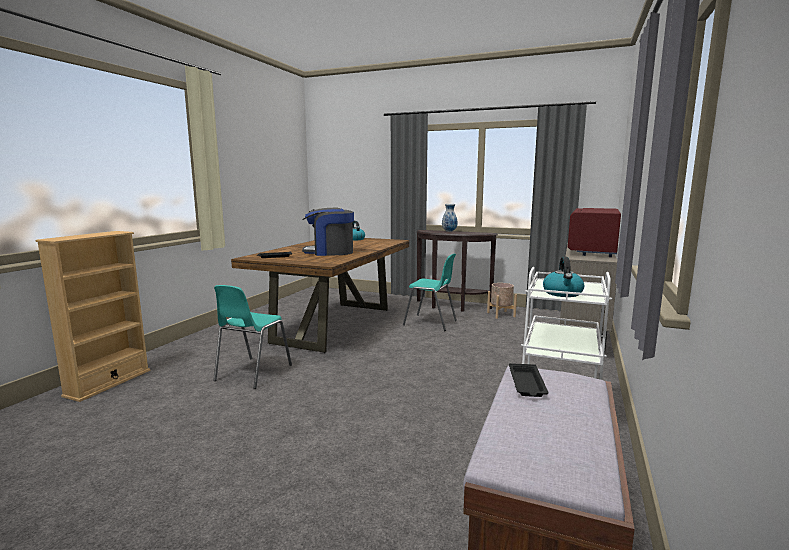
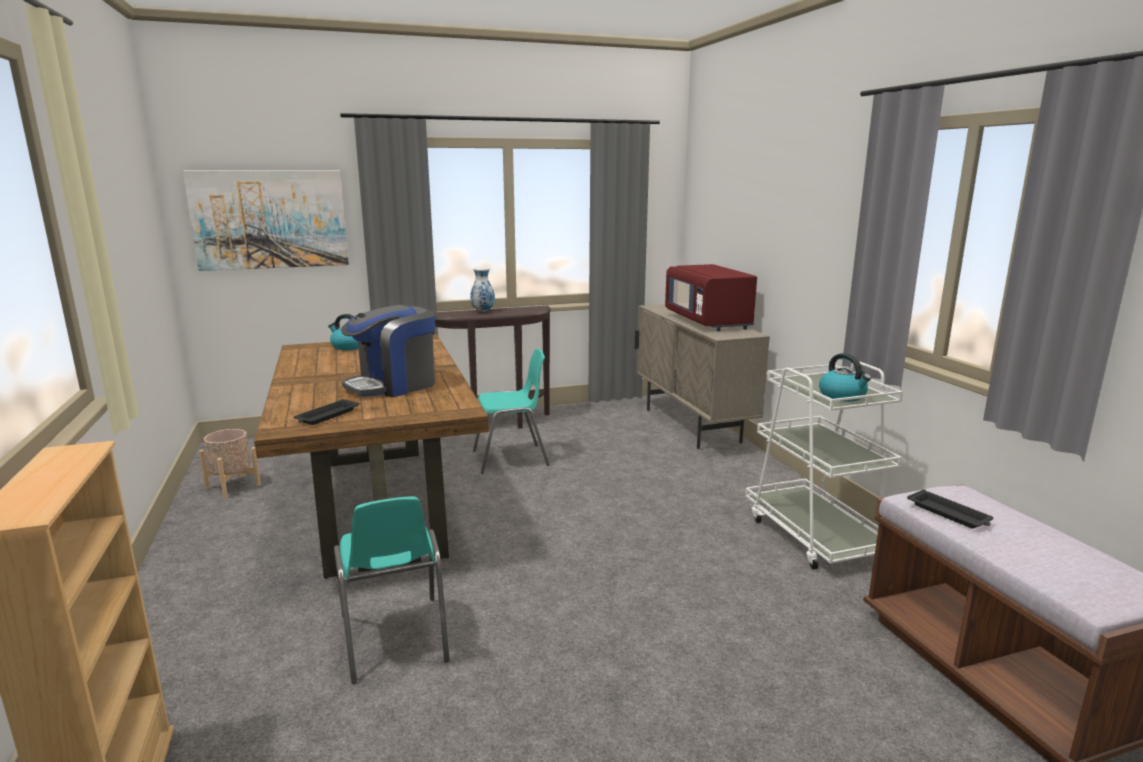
camera: 40 degrees left, 5 degrees up
(350, 173) = (270, 219): none -> picture
(501, 314) = (573, 420): beige planter -> beige planter (233, 486)

